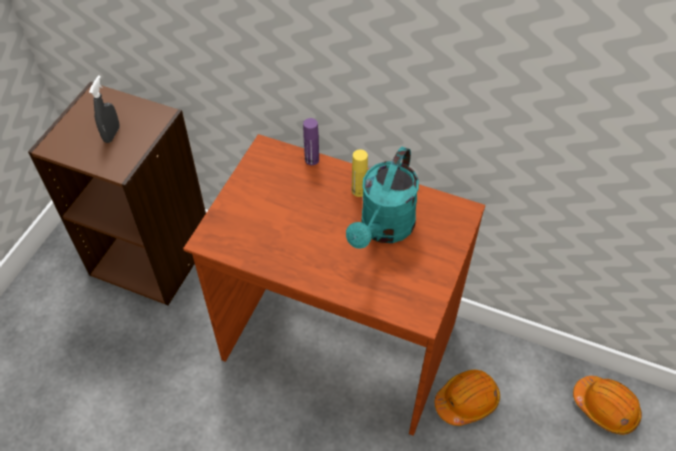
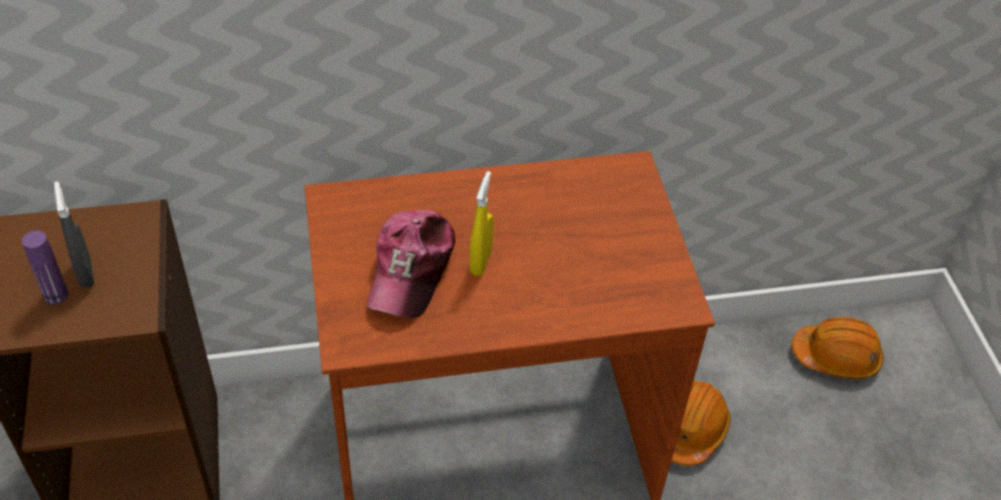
camera: 35 degrees left, 5 degrees down
(276, 213) = (411, 270): none -> cap
(312, 160) = (404, 186): purple bottle -> purple bottle (56, 295)
(319, 227) = (480, 262): none -> yellow spray bottle
(358, 191) = (493, 198): yellow bottle -> none
(383, 229) = (559, 229): turquoise watering can -> none

